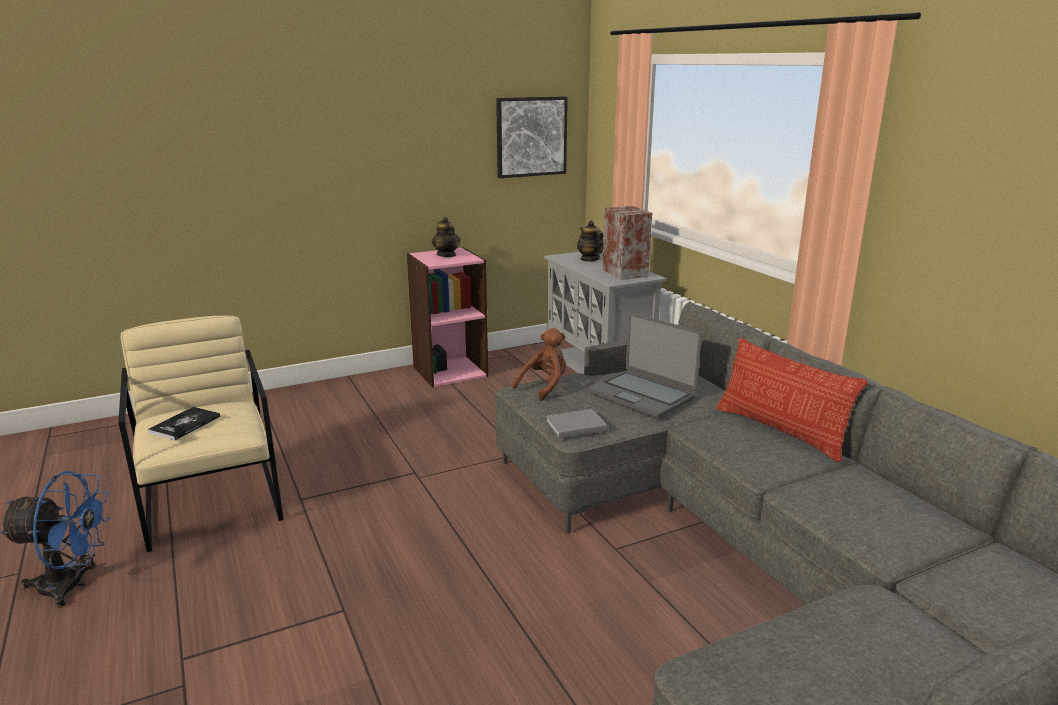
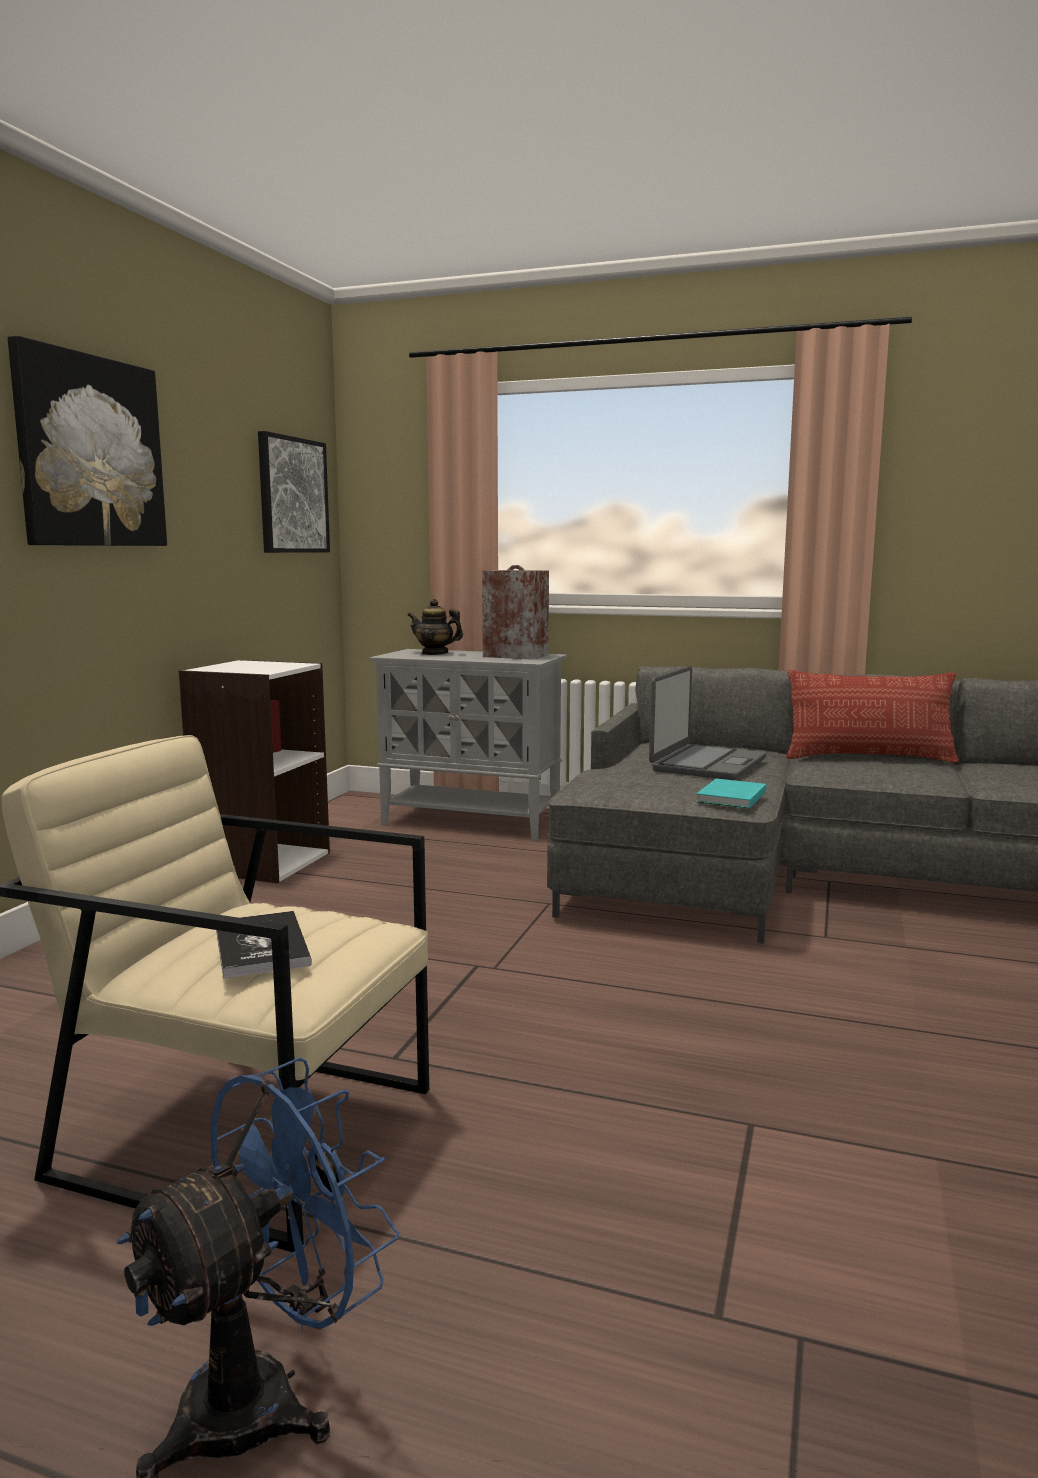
camera: 45 degrees left, 10 degrees down
(346, 132) = (89, 452): none -> picture
(446, 255) = (249, 665): teapot -> none
(450, 371) = (262, 862): pink bookcase -> white bookcase
(544, 387) = (604, 782): brown plush toy -> none
(574, 426) = (730, 797): grey book -> turquoise book
(642, 395) = (707, 764): laptop -> laptop turned 60 degrees counterclockwise

